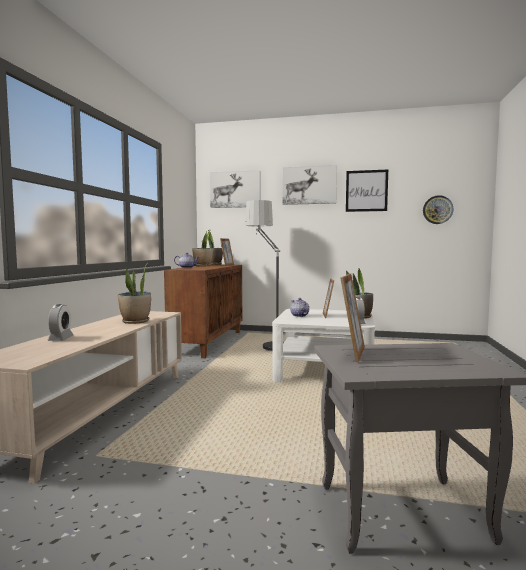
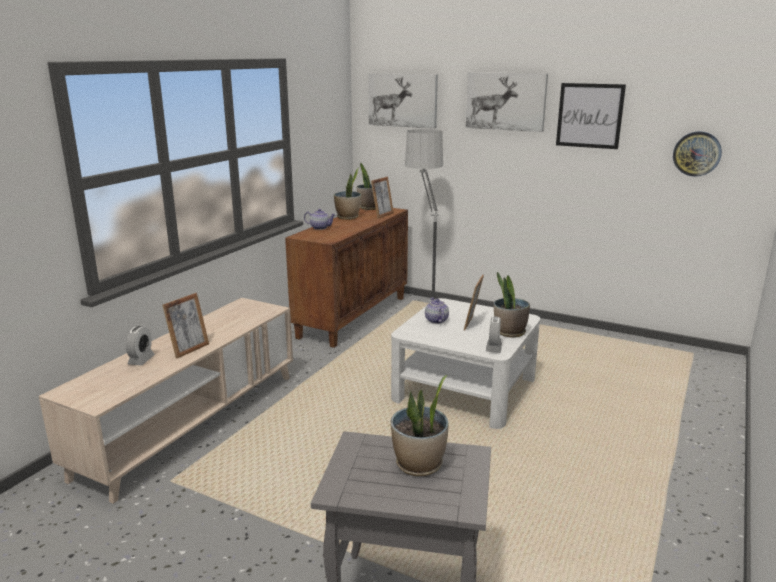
camera: 15 degrees right, 15 degrees up
(135, 321) = (228, 328): potted plant -> potted plant (419, 465)
(352, 353) = (362, 455): picture frame -> picture frame (189, 350)

